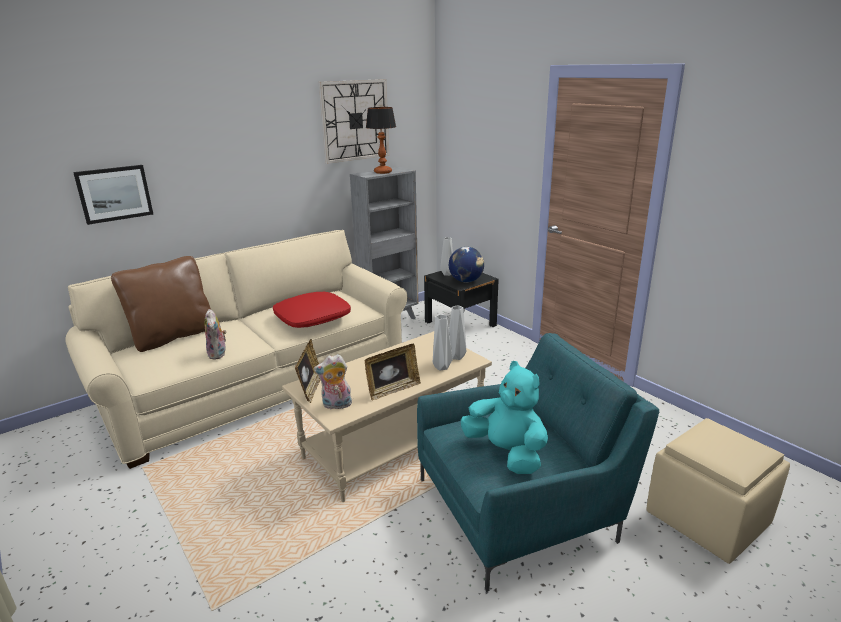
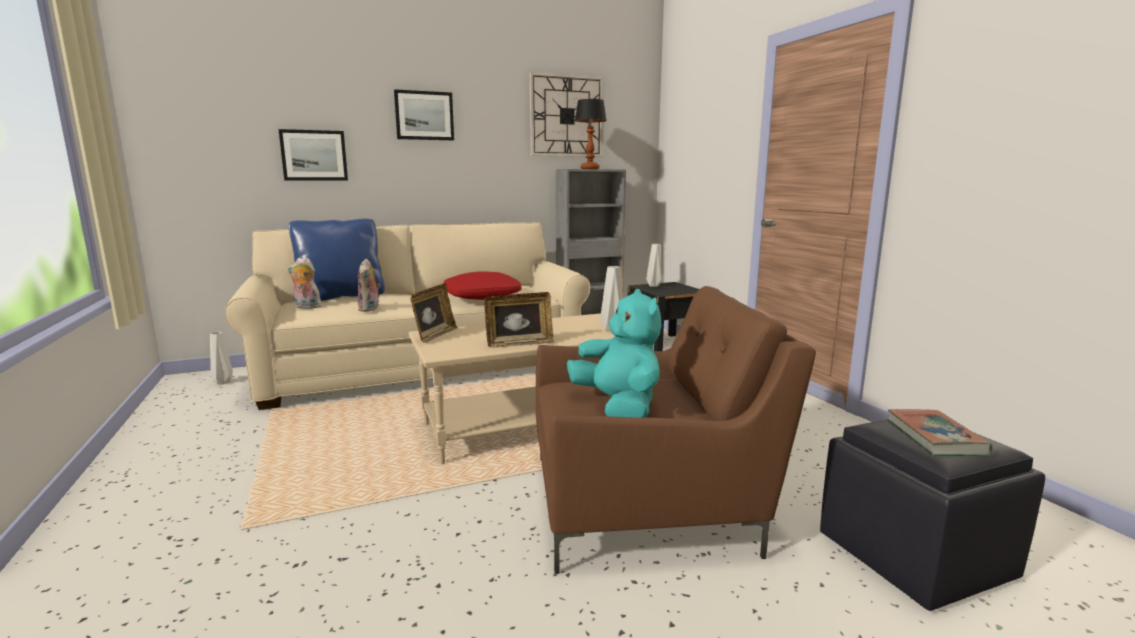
camera: 15 degrees right, 10 degrees down
(173, 336) = (341, 296): brown pillow -> blue pillow
(221, 138) = (424, 115): none -> picture
(336, 405) = (449, 347): plush toy -> plush toy (306, 307)
(442, 368) = (588, 335): grey vase -> grey vase (222, 382)
(466, 281) = (671, 291): globe -> none
(521, 507) = (647, 502): turquoise armchair -> brown armchair
(709, 518) = (916, 557): beige ottoman -> black ottoman
(727, 449) = (935, 437): none -> book

